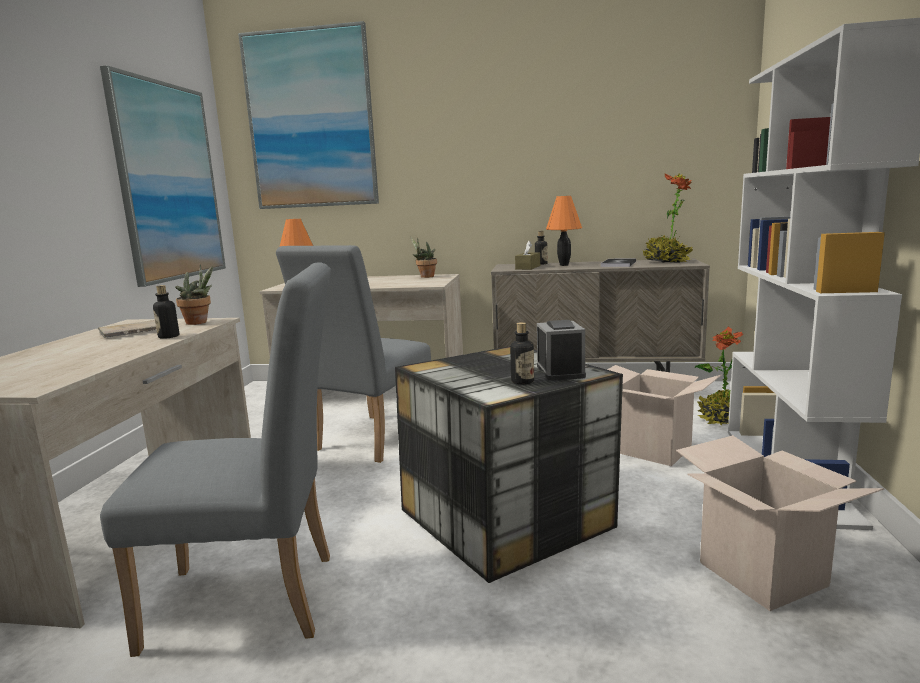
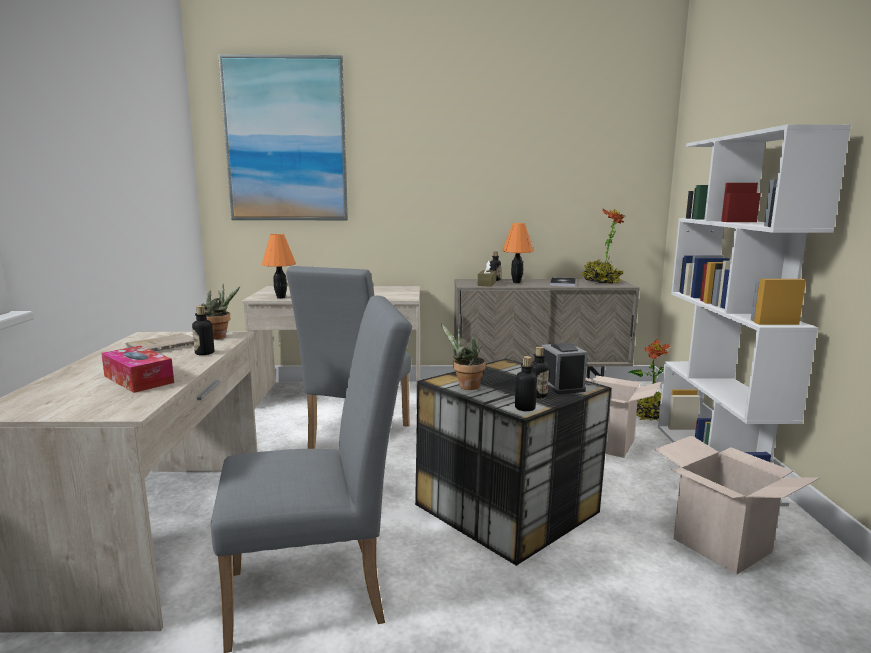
camera: 10 degrees left, 0 degrees up
(78, 360) = (138, 379): none -> tissue box
(168, 182) = (156, 195): picture -> none
(425, 276) = (391, 288): potted plant -> potted plant (465, 386)
(496, 394) = (525, 408): none -> bottle

